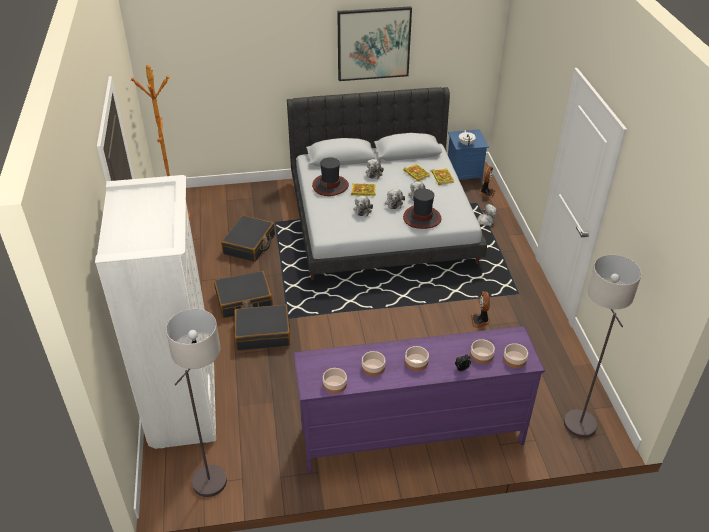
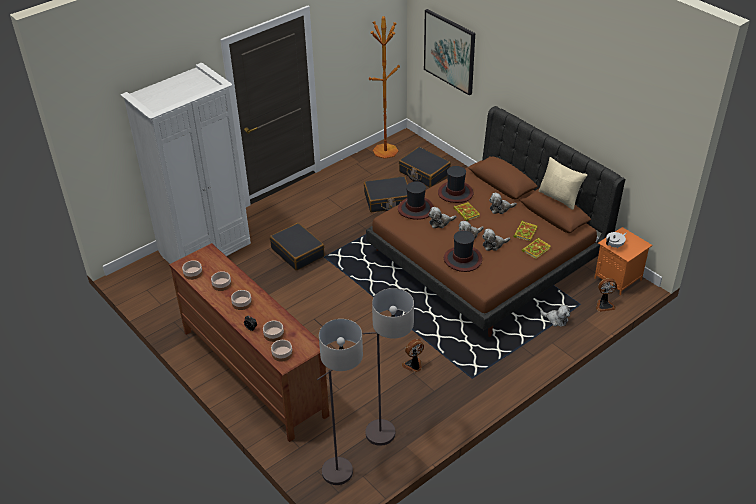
camera: 60 degrees right, 0 degrees up
(215, 473) = (158, 291): grey floor lamp -> grey floor lamp (389, 432)
(244, 301) = (323, 227): black suitcase -> black suitcase (424, 173)
(331, 214) = (416, 209): none -> hat
(373, 43) = (570, 96): picture -> picture (449, 51)
(381, 222) = (487, 256): grey bed -> brown bed
(408, 134) = (559, 198): none -> beige pillow
(411, 435) = (254, 372): purple dresser -> brown dresser
(464, 173) = (619, 279): blue nightstand -> orange nightstand

